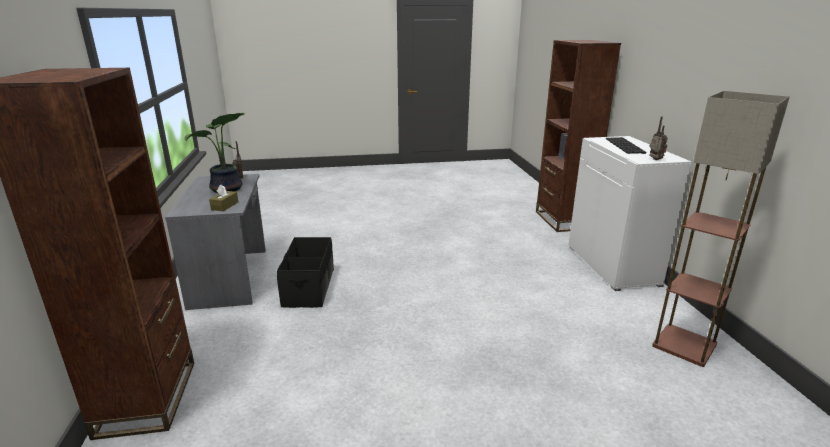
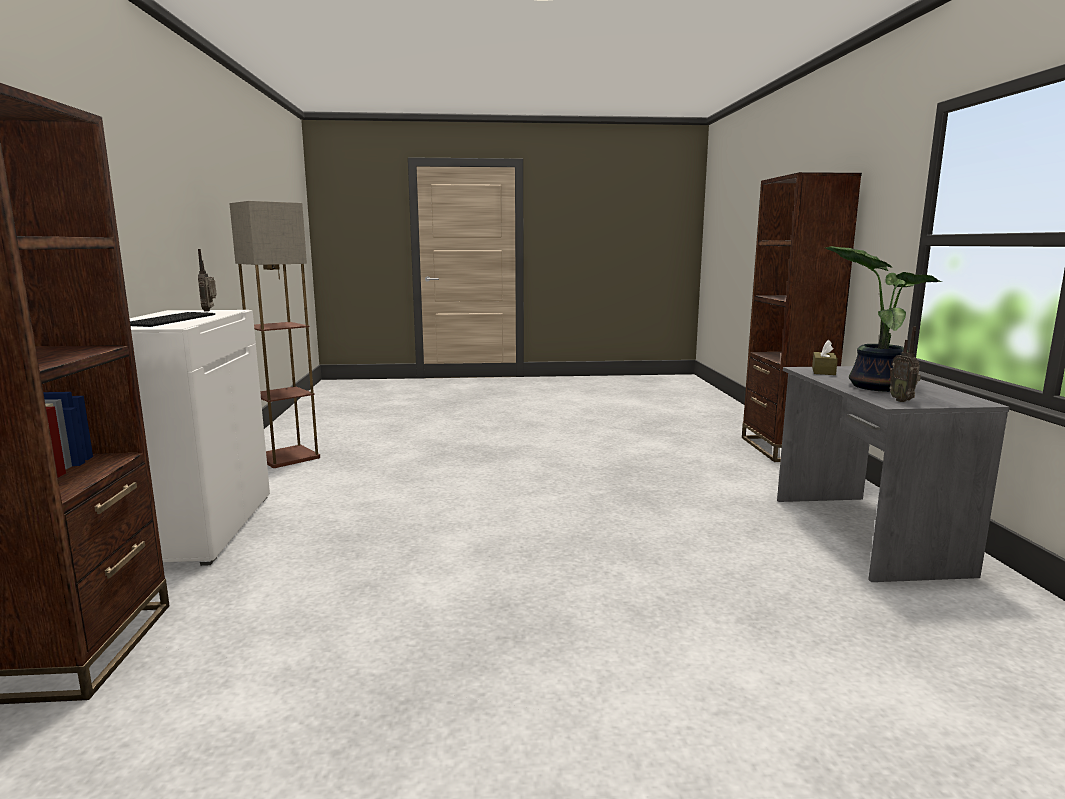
camera: 175 degrees left, 10 degrees down
(309, 287) = (713, 515): black storage box -> none

